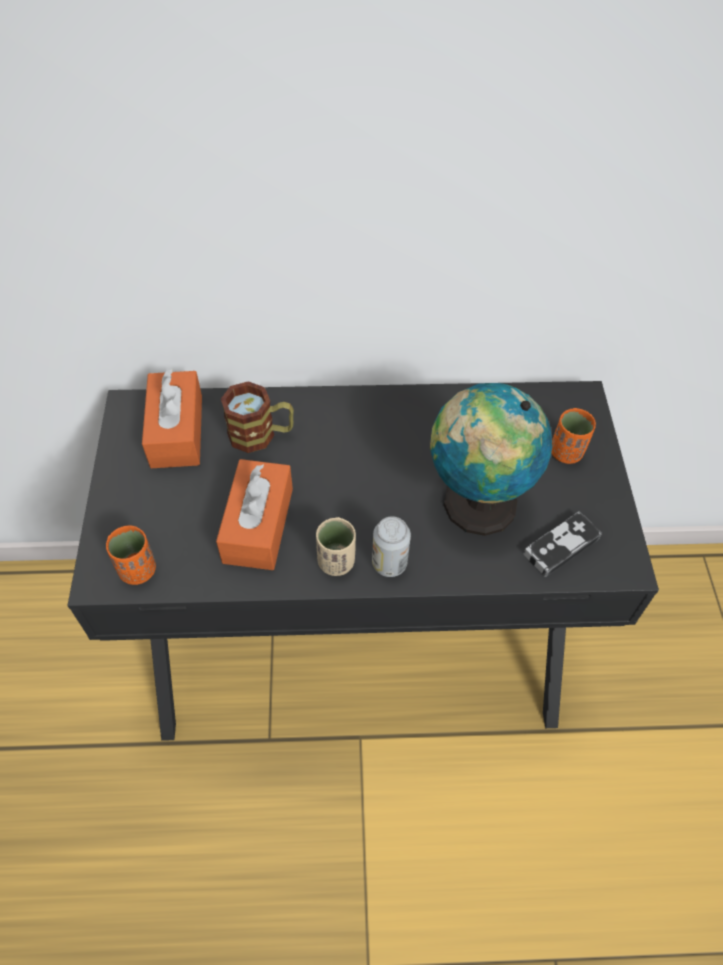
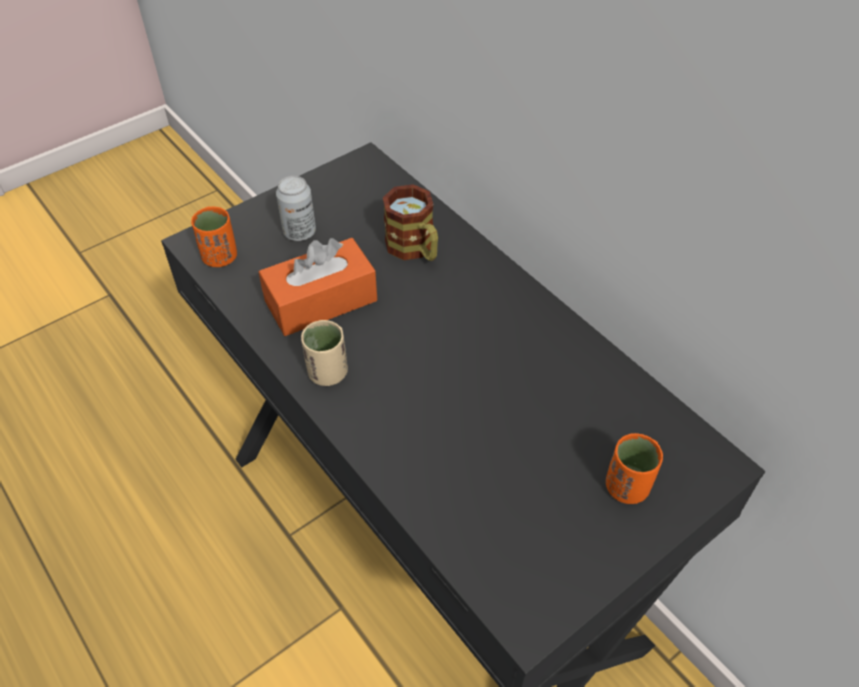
camera: 55 degrees right, 5 degrees down
(177, 431) = (368, 200): orange tissue box -> none
(389, 563) = (357, 411): can -> can (299, 232)
(474, 505) = (482, 441): globe -> none
(561, 546) = (498, 544): game controller -> none

